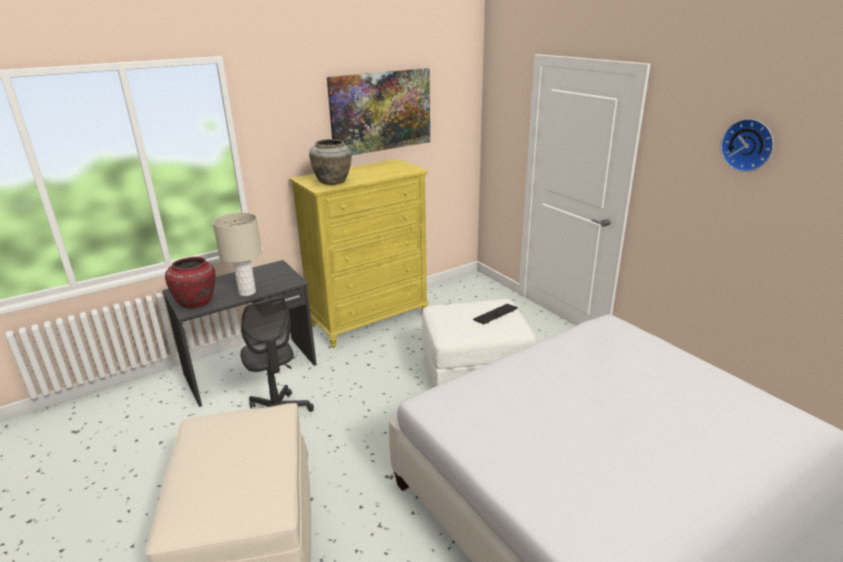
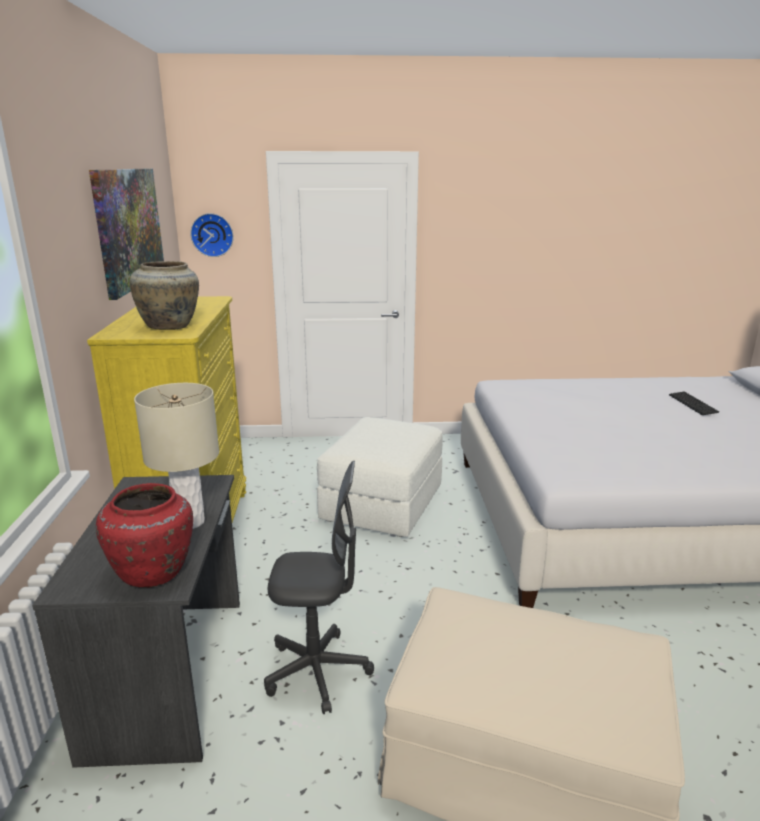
camera: 60 degrees left, 5 degrees down
(495, 314) = (391, 428): keyboard -> keyboard (692, 404)
(748, 145) = (521, 210): wall clock -> wall clock (212, 235)

